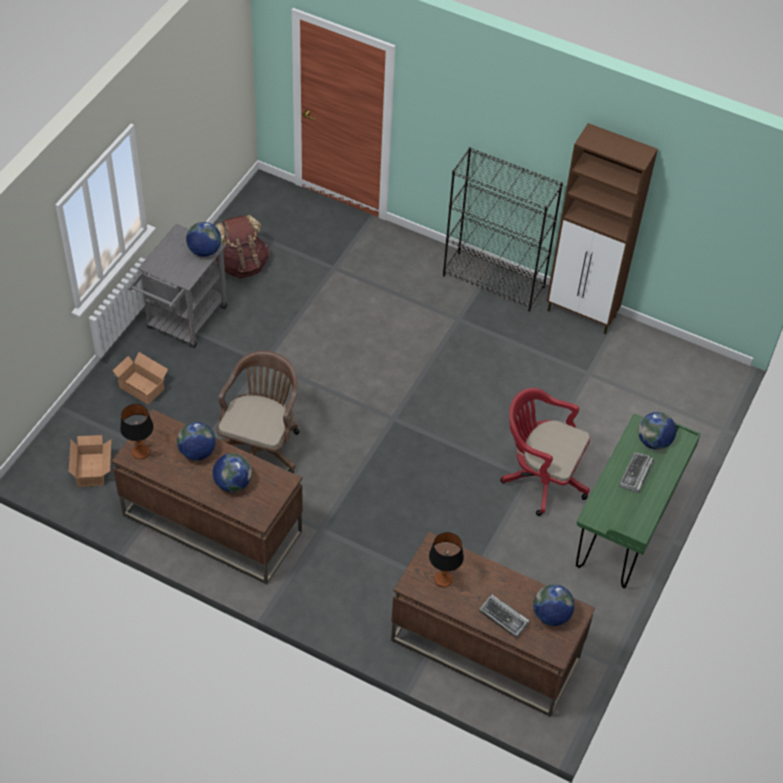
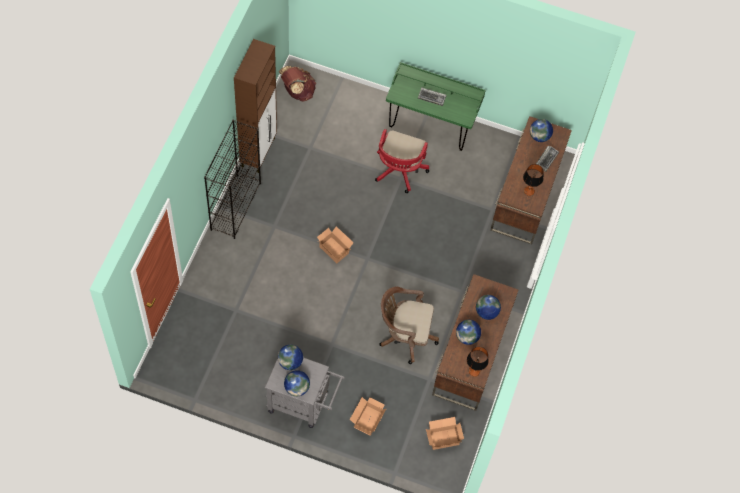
camera: 100 degrees left, 10 degrees up
(242, 265) = (241, 373): brown backpack -> brown backpack (297, 92)
(413, 382) = (334, 249): none -> cardboard box
(654, 441) = (405, 88): globe -> globe (297, 388)

